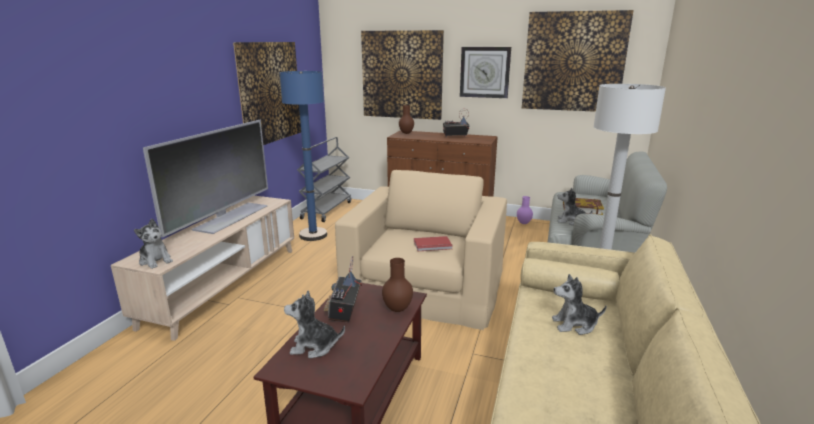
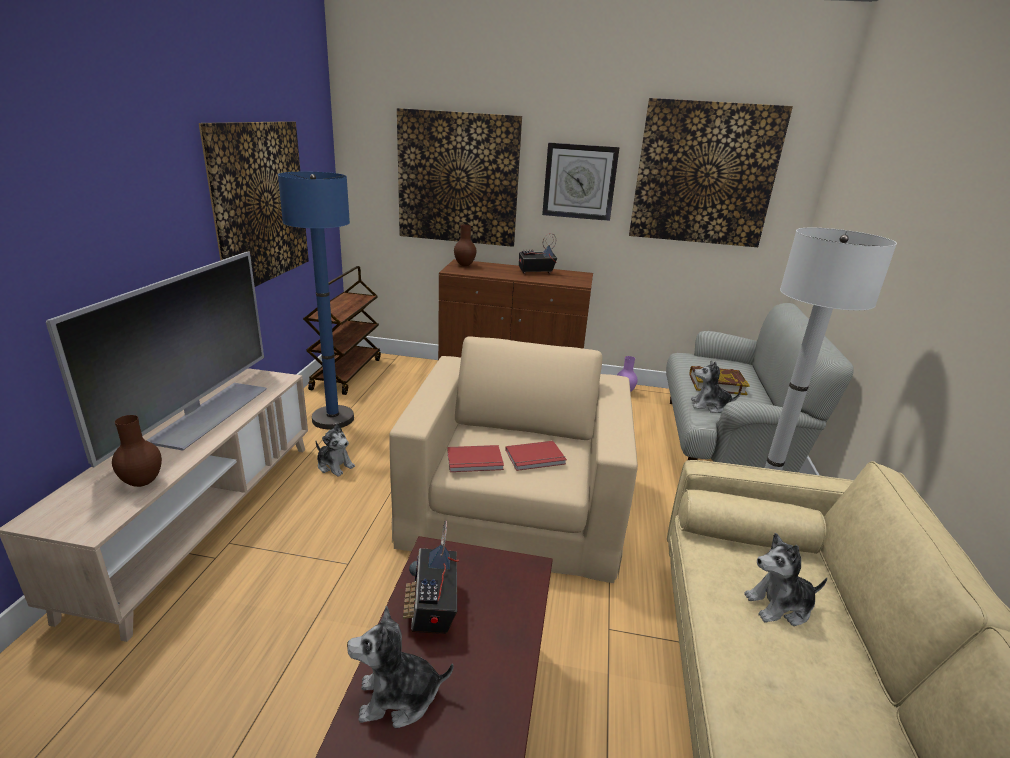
camera: 10 degrees left, 5 degrees up
(156, 260) = (85, 515): plush toy -> plush toy (335, 465)
(326, 210) = (346, 373): grey cart -> brown cart
(391, 246) = (475, 461): none -> red book
(397, 310) = (516, 598): brown vase -> brown vase (142, 483)

